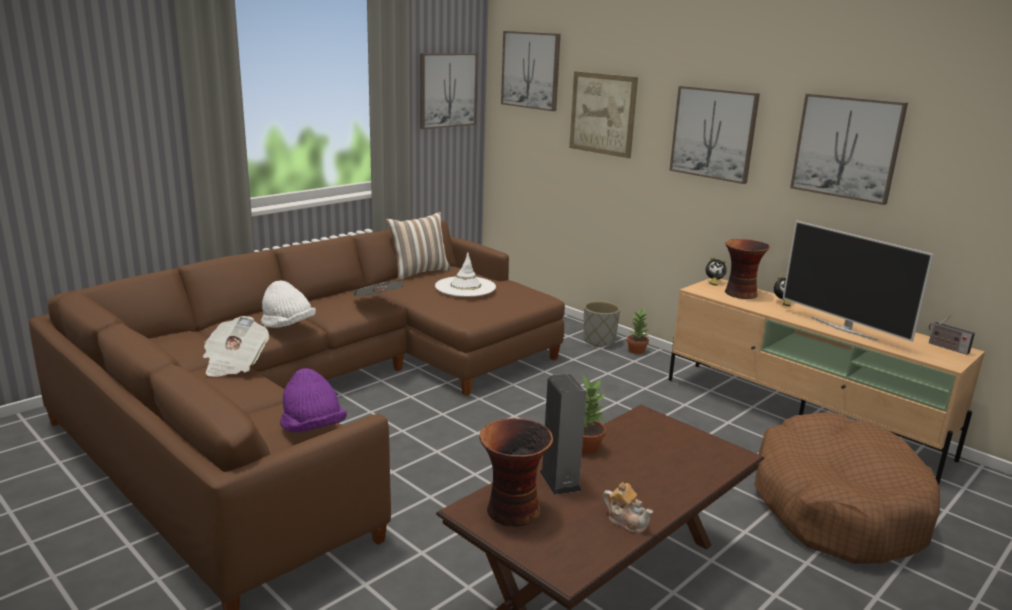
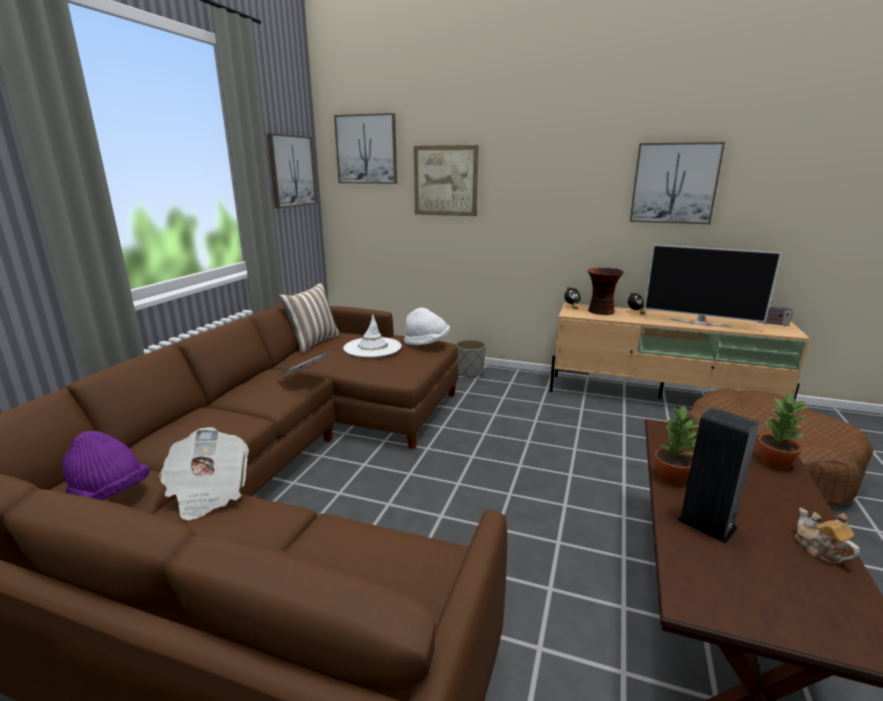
camera: 25 degrees left, 0 degrees up
(288, 326) = (232, 426): white hat -> white hat (427, 343)
(312, 428) = (392, 552): purple hat -> purple hat (109, 494)
(512, 512) = (726, 585): vase -> none
(626, 521) = (819, 550): teapot -> teapot turned 120 degrees counterclockwise
(637, 351) = (504, 374): potted plant -> potted plant (775, 462)
(713, 133) = (555, 186): picture -> none

